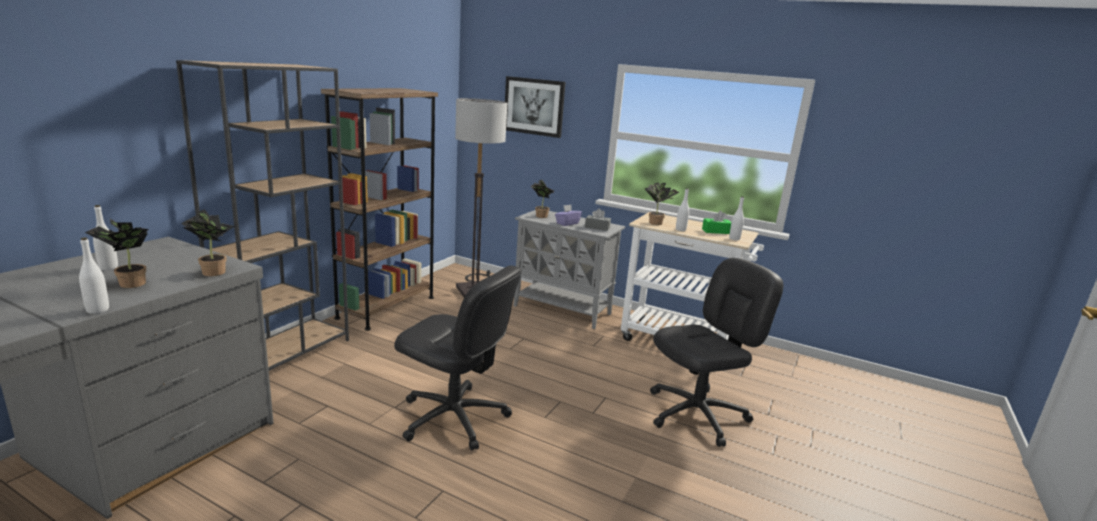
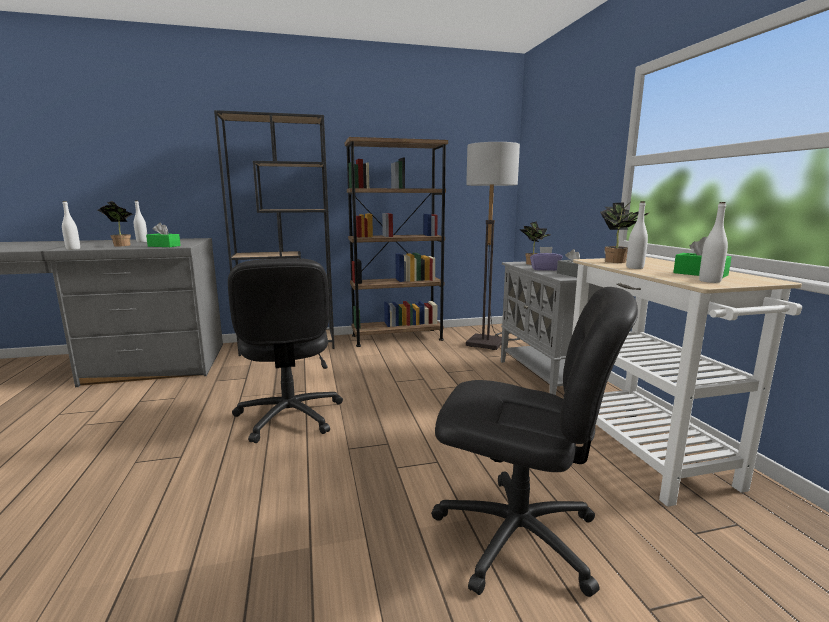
camera: 50 degrees right, 5 degrees down
(212, 271) = (164, 246): potted plant -> green tissue box
(534, 106) = (564, 149): picture -> none

